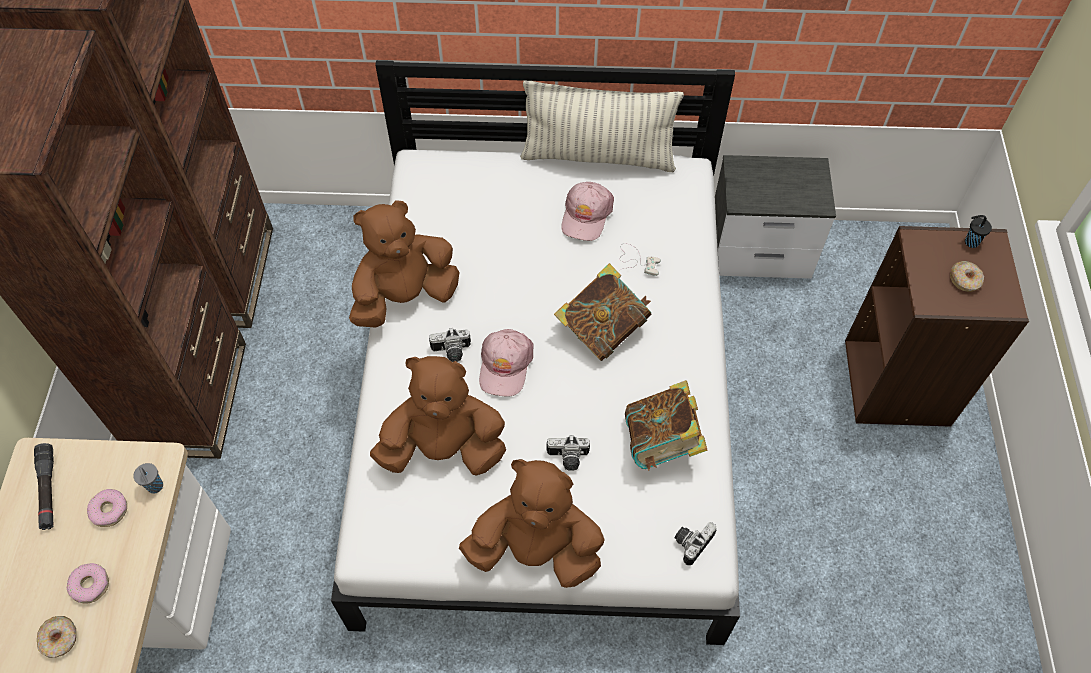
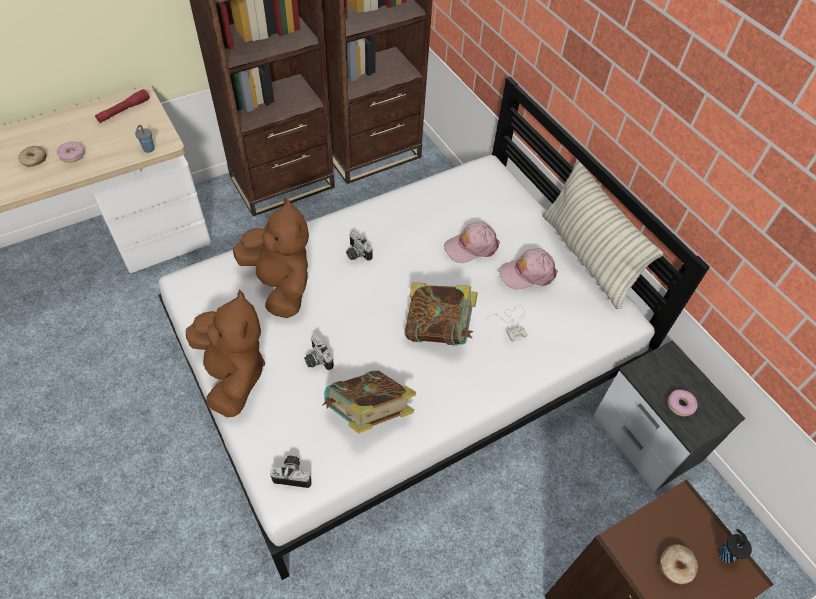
camera: 55 degrees right, 5 degrees down
(48, 490) = (124, 110): black flashlight -> red flashlight
(109, 510) = (123, 139): donut -> donut (680, 405)
(404, 297) = (381, 210): brown plush toy -> none
(505, 365) = (366, 287): pink cap -> pink cap (471, 246)

